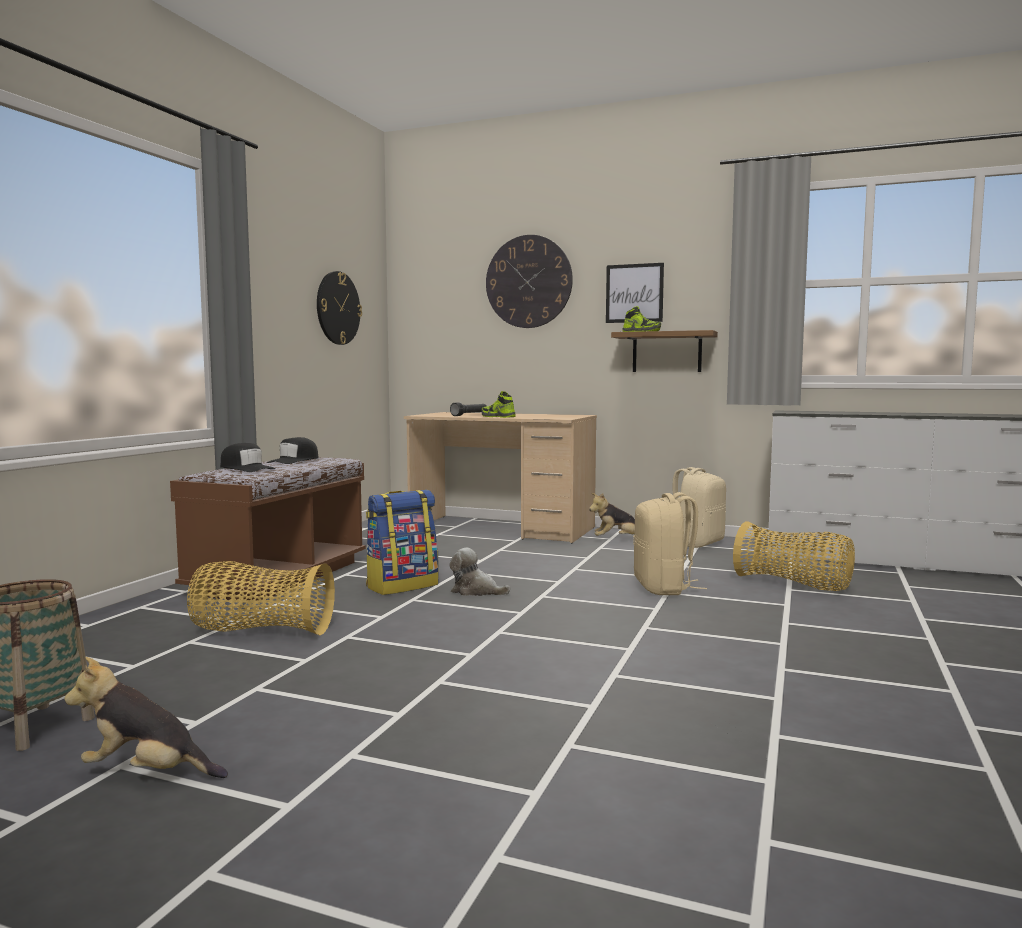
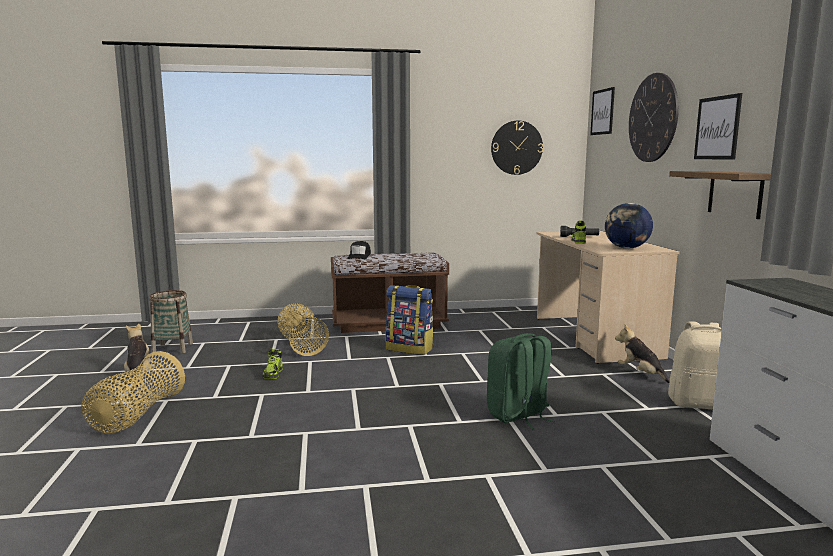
camera: 60 degrees right, 5 degrees up
(294, 461) = (403, 255): black cap -> none
(424, 272) = (602, 112): none -> picture
(476, 591) = (424, 366): plush toy -> none
(560, 416) = (626, 248): none -> globe
(641, 332) = (706, 171): shoe -> shoe (273, 374)
(664, 588) = (518, 415): beige backpack -> green backpack
(794, 584) = (624, 466): basket -> basket (136, 416)

